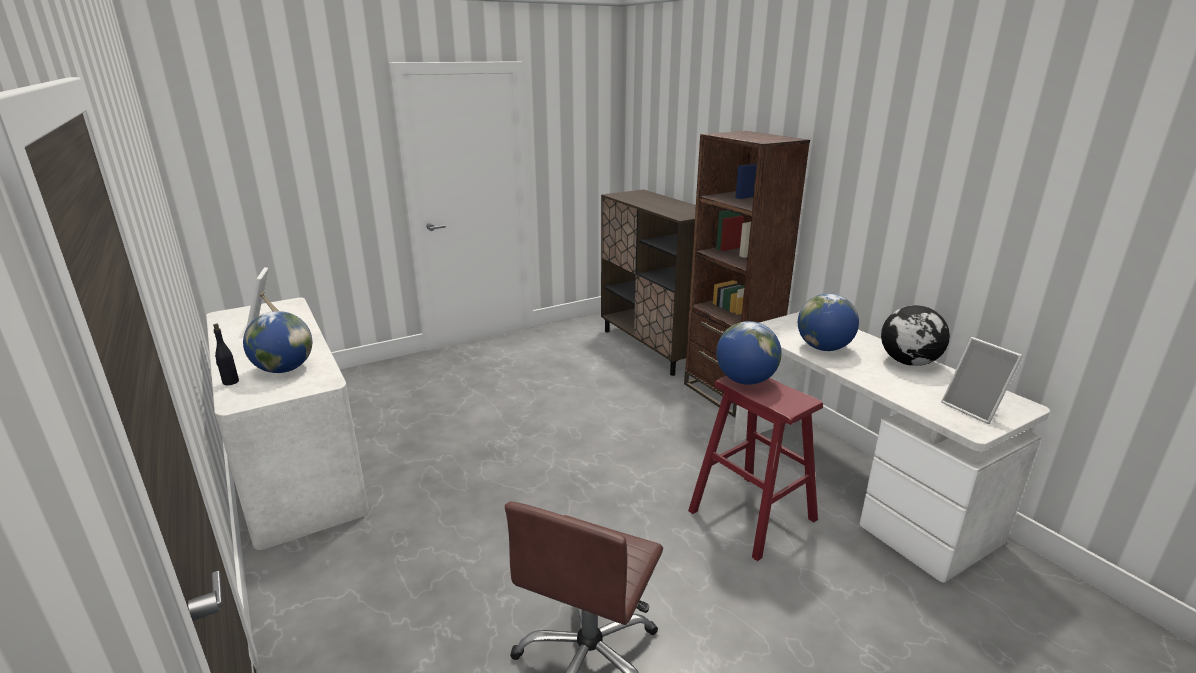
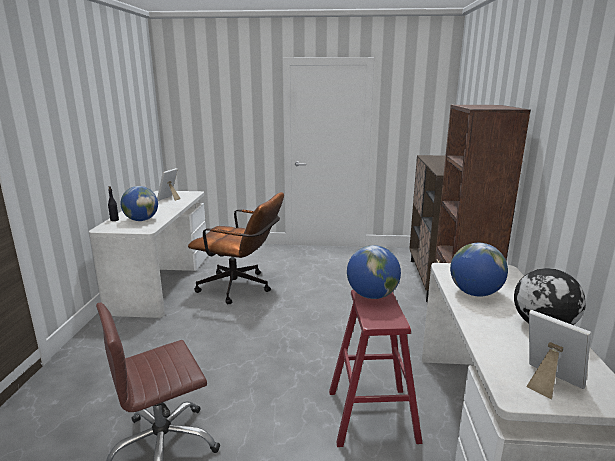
camera: 35 degrees right, 5 degrees down
(436, 431) = (241, 288): none -> brown office chair
(974, 409) = (548, 382): picture frame -> picture frame turned 135 degrees clockwise

